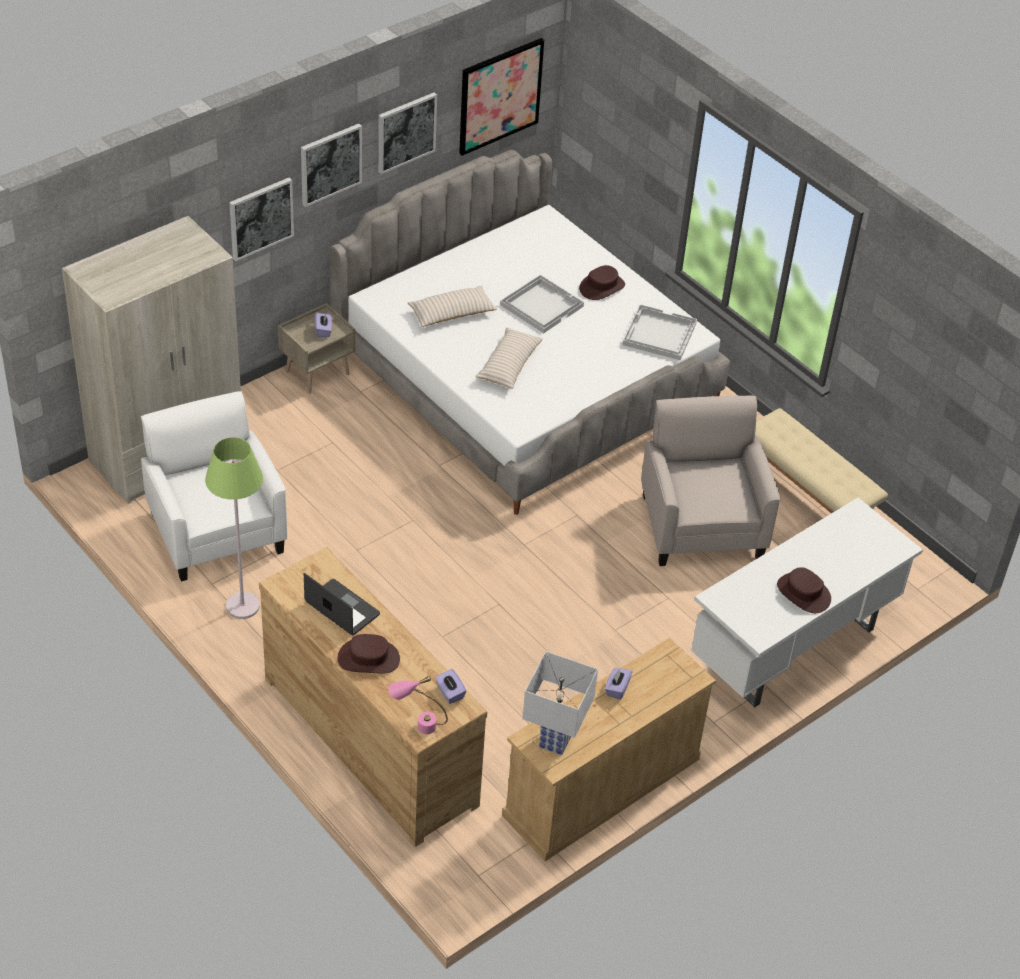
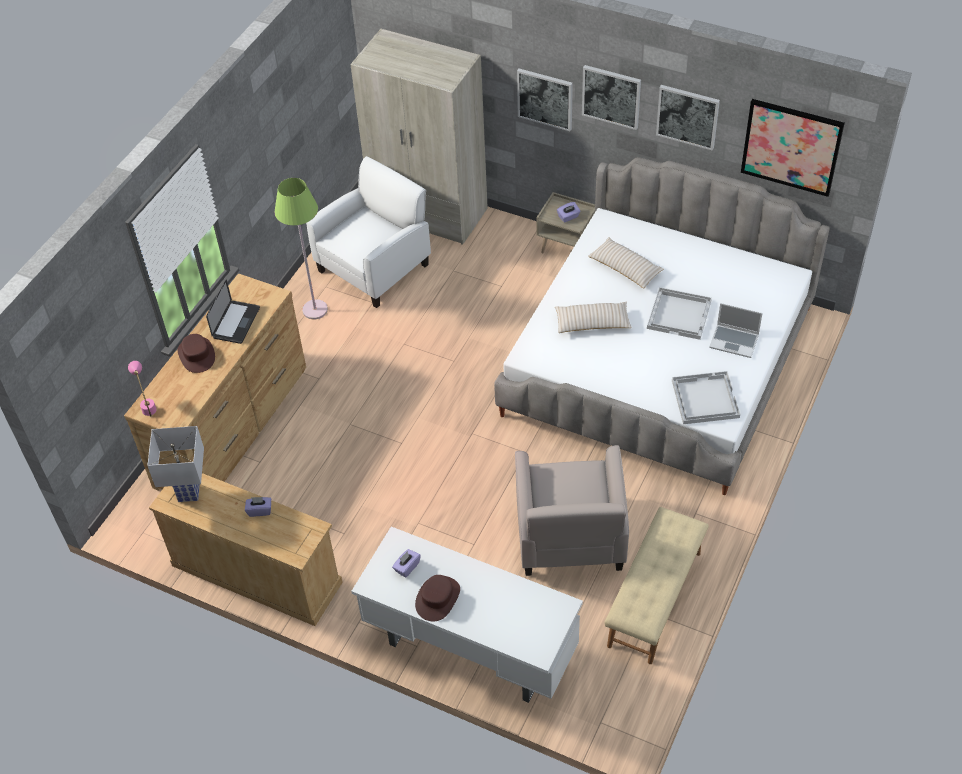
camera: 70 degrees right, 5 degrees up
(450, 693) = (186, 410): purple tissue box -> purple tissue box (407, 567)
(602, 287) = (734, 341): brown hat -> laptop
(701, 525) = (570, 537): beige armchair -> beige armchair turned 120 degrees clockwise

